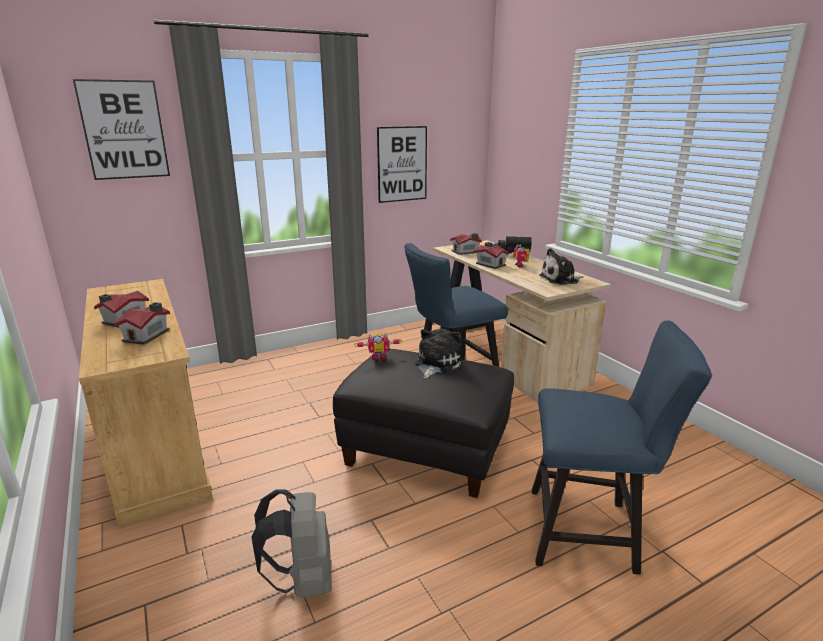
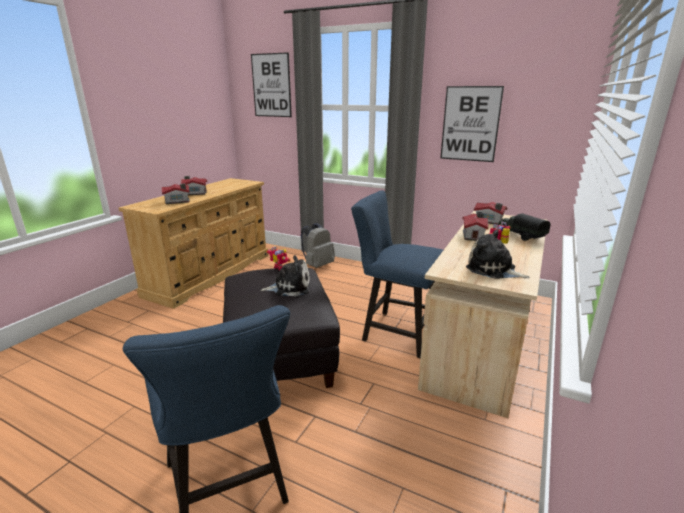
camera: 55 degrees right, 0 degrees up
(302, 579) = (117, 364): grey backpack -> grey backpack (317, 265)

